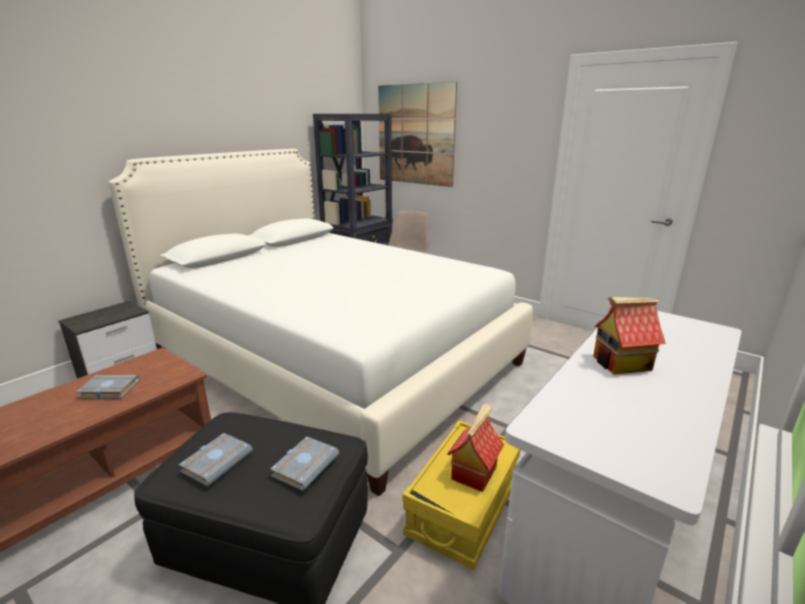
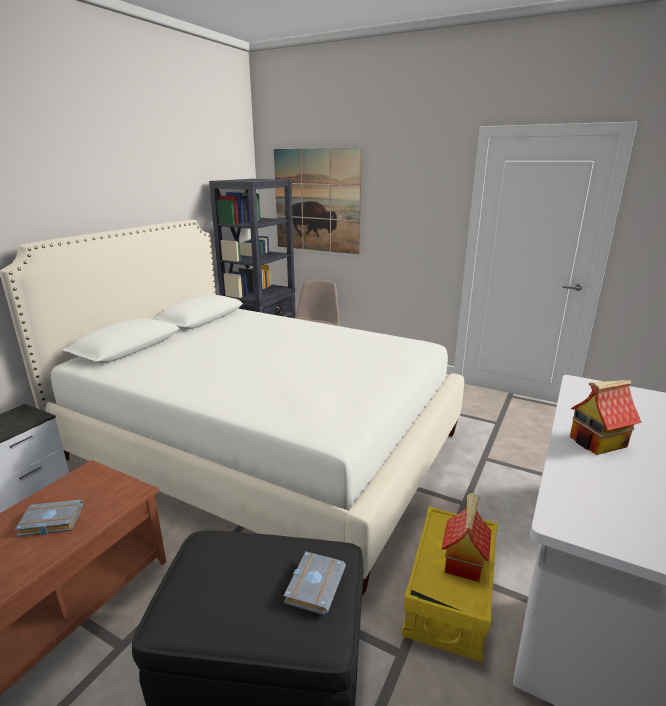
camera: 10 degrees left, 0 degrees up
(217, 461) = (217, 593): grey book -> none

